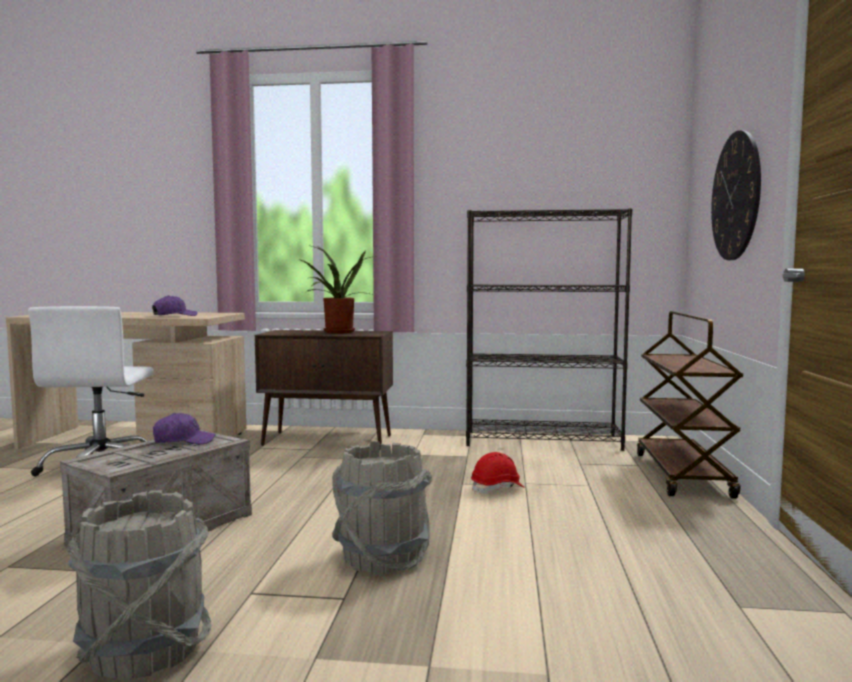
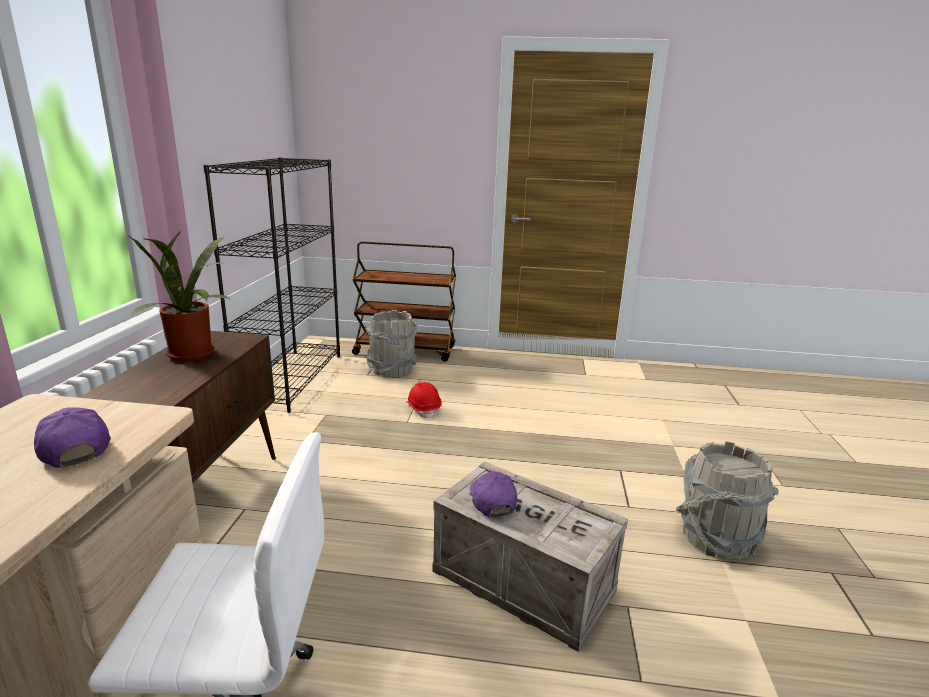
camera: 90 degrees left, 15 degrees up
(383, 558) = (560, 457): grey bucket -> grey bucket (392, 369)
(735, 196) = (414, 158): wall clock -> none

